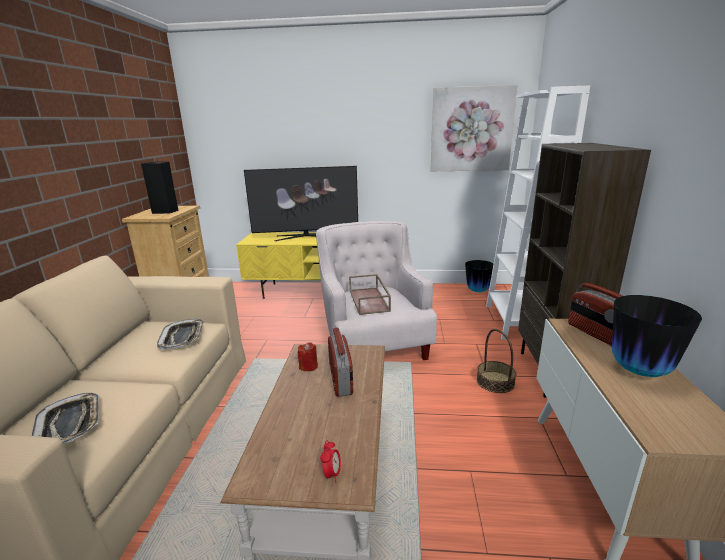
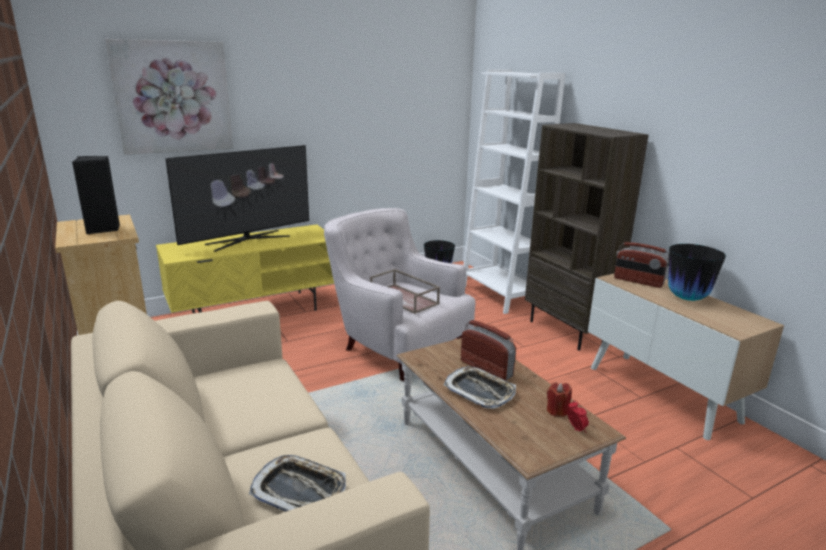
camera: 35 degrees left, 0 degrees up
(182, 337) = (270, 381): tray -> tray (479, 391)
(308, 366) = (444, 368): red candle -> red candle (557, 411)
(471, 130) = (418, 101): picture -> picture (173, 97)
(495, 381) = (535, 349): basket -> none

